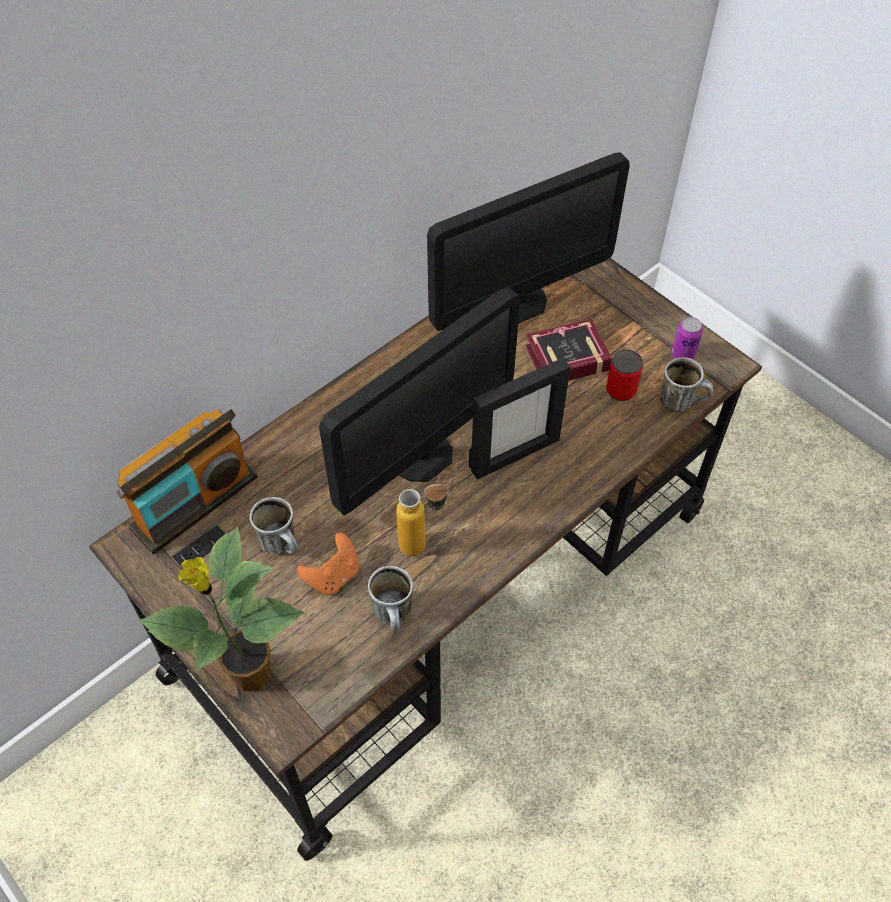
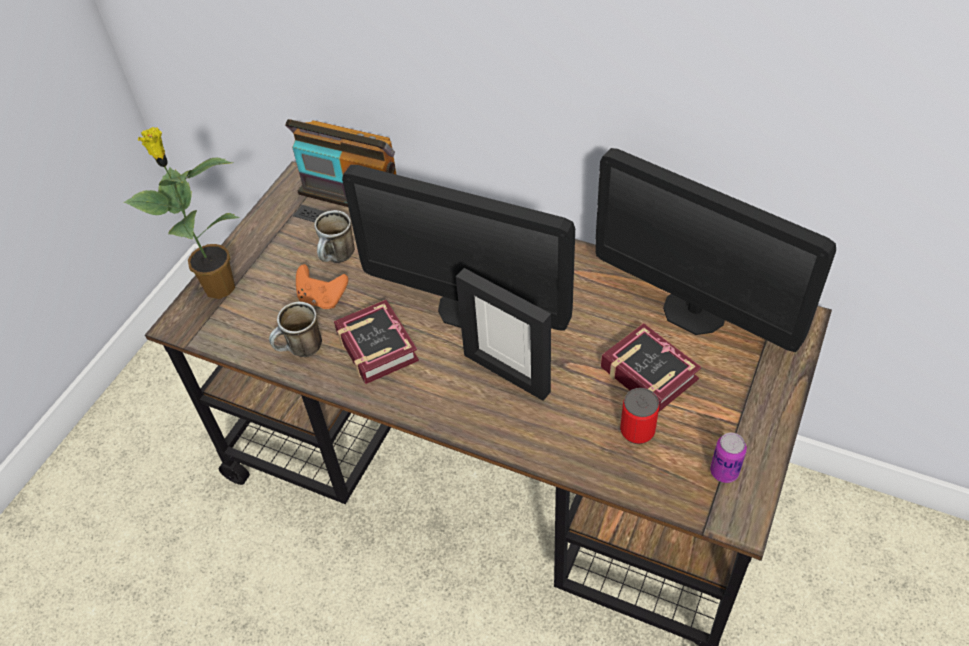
camera: 70 degrees right, 5 degrees down
(423, 544) = (377, 343): bottle -> book
(681, 402) = (656, 490): mug -> none

